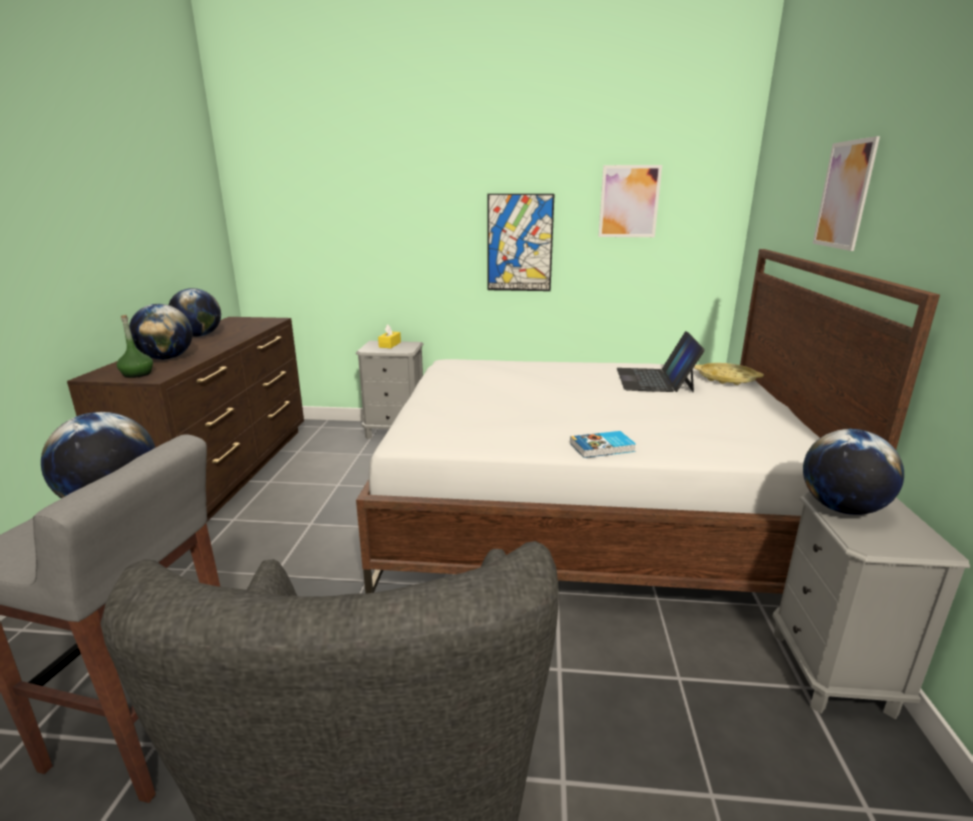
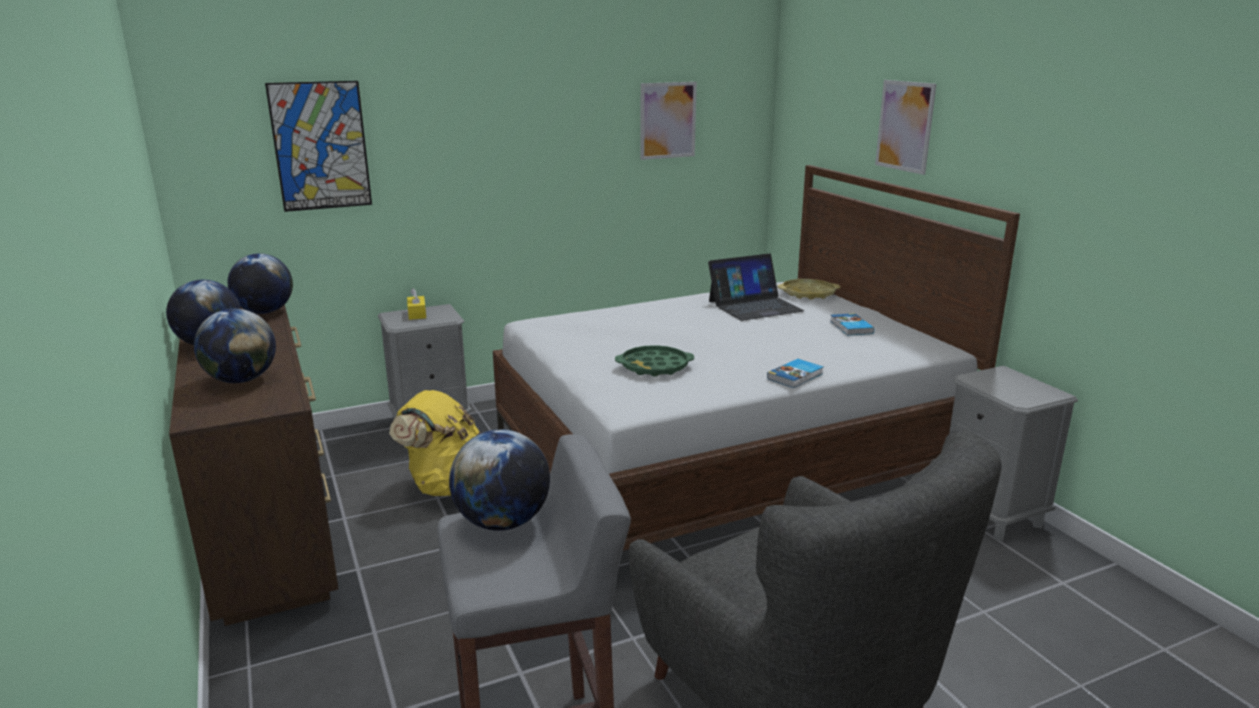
camera: 30 degrees left, 0 degrees up
(137, 374) = (253, 406): green bottle -> none
(354, 478) = (448, 486): none -> yellow backpack
(484, 411) = (654, 367): none -> green tray
(519, 243) = (559, 173): picture -> picture (320, 146)
(655, 380) = (754, 306): laptop -> laptop turned 90 degrees counterclockwise
(730, 415) = (850, 327): none -> book
(841, 508) = (987, 382): globe -> globe (265, 312)

